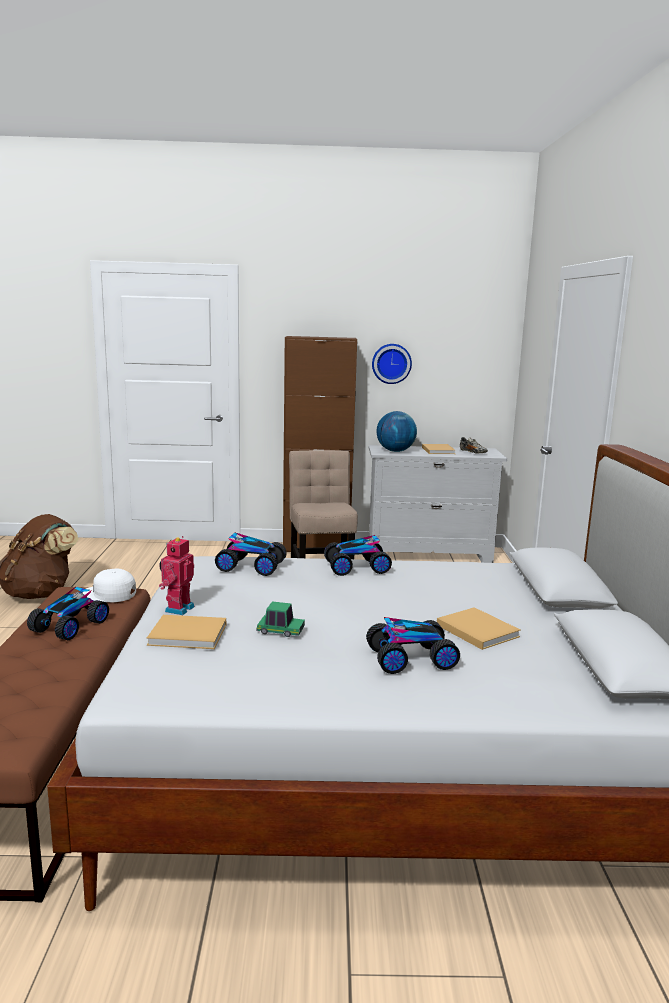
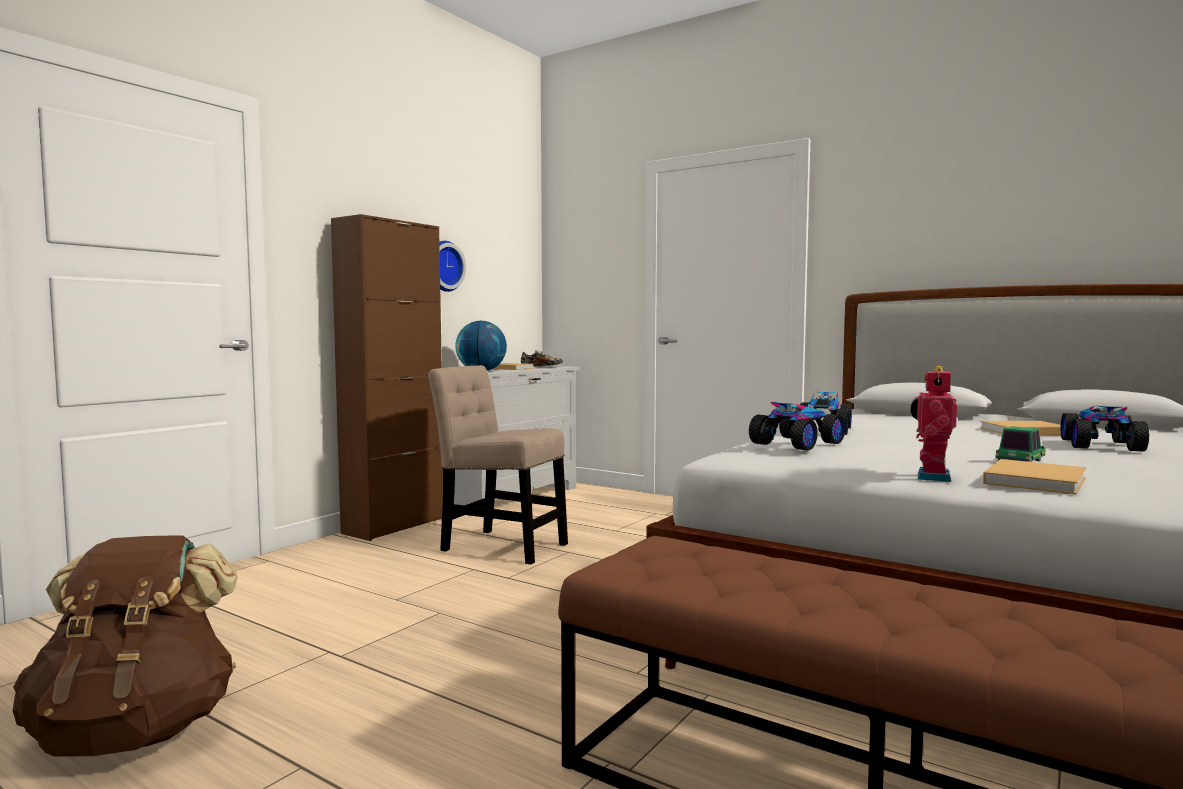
camera: 55 degrees left, 10 degrees down
(69, 626) = (785, 584): toy car -> none
(108, 594) = (662, 550): white cap -> none
(177, 609) = (930, 477): toy robot -> toy robot turned 60 degrees clockwise

